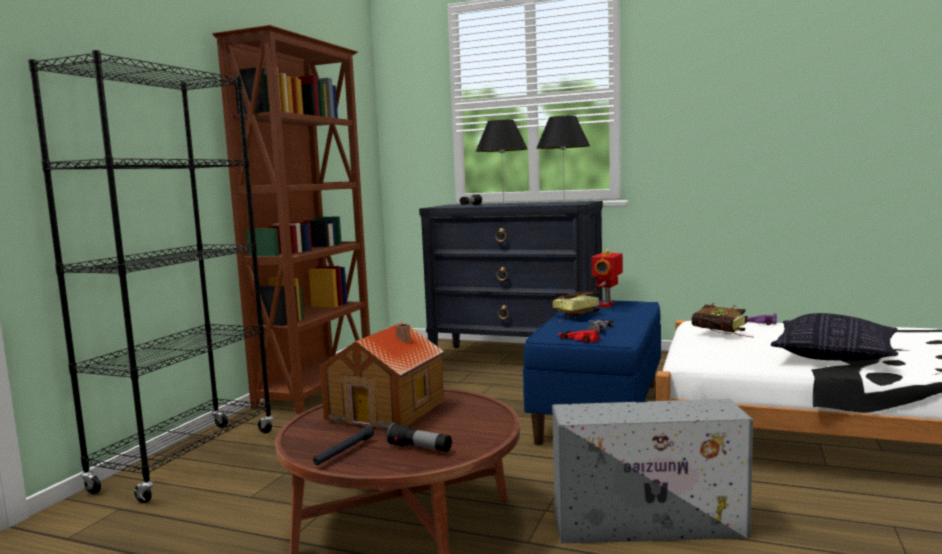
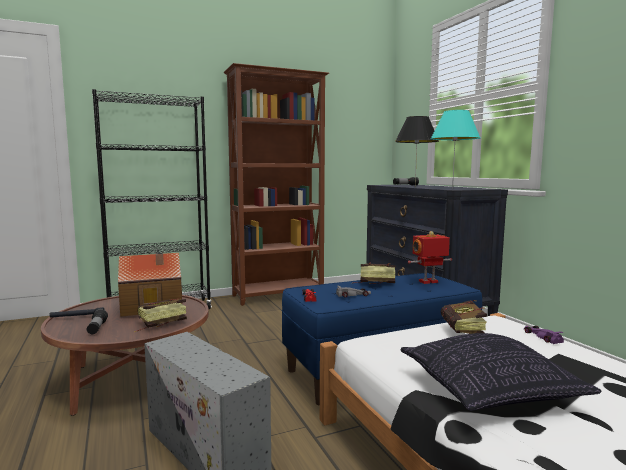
camera: 45 degrees right, 0 degrees up
(469, 419) = (157, 324): none -> book
(564, 203) = (452, 188): black table lamp -> turquoise table lamp

